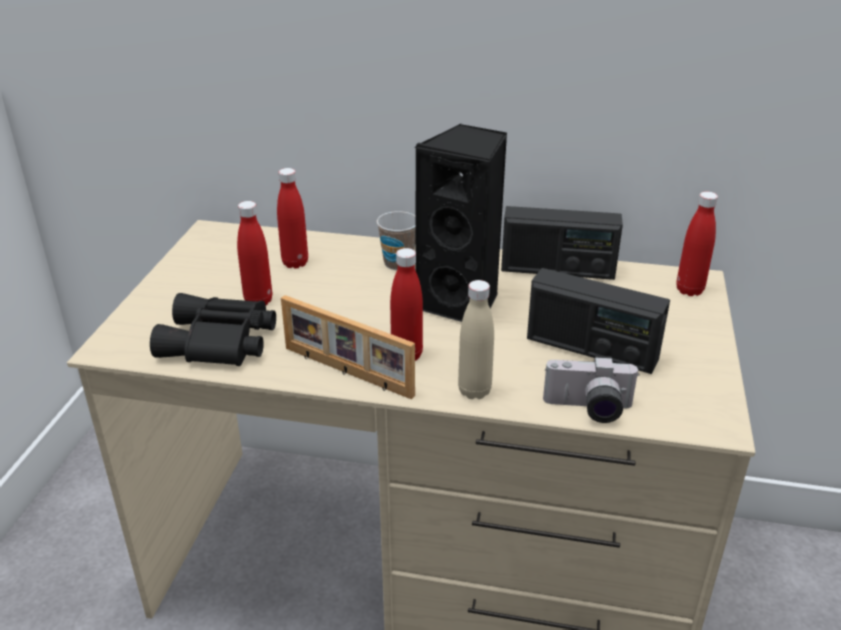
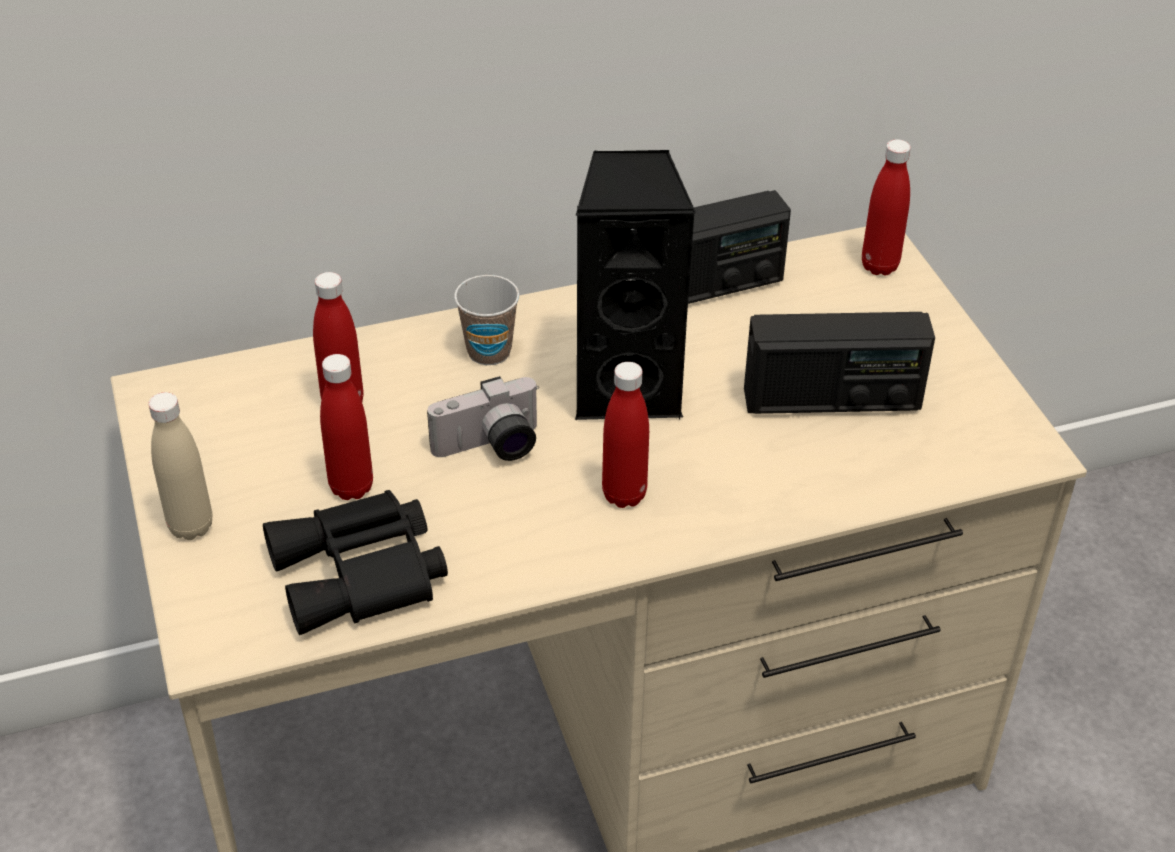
camera: 30 degrees left, 10 degrees up
(346, 372) = (572, 551): picture frame -> none
(474, 391) = (746, 514): beige bottle -> beige bottle (191, 526)
(588, 409) = (889, 487): camera -> camera (490, 448)

